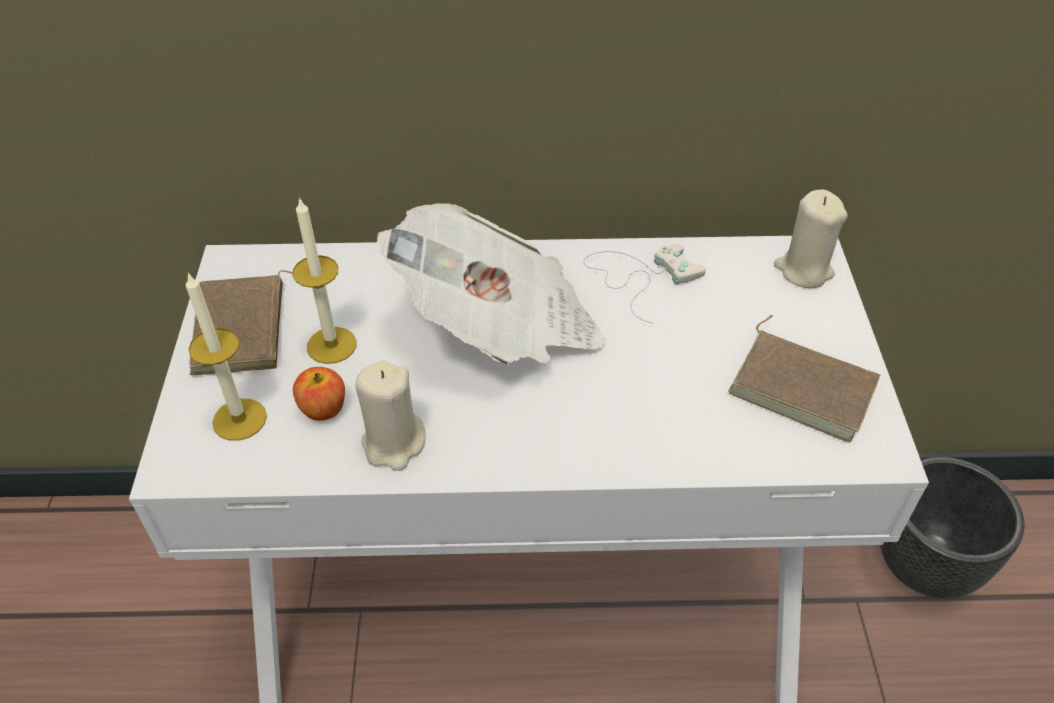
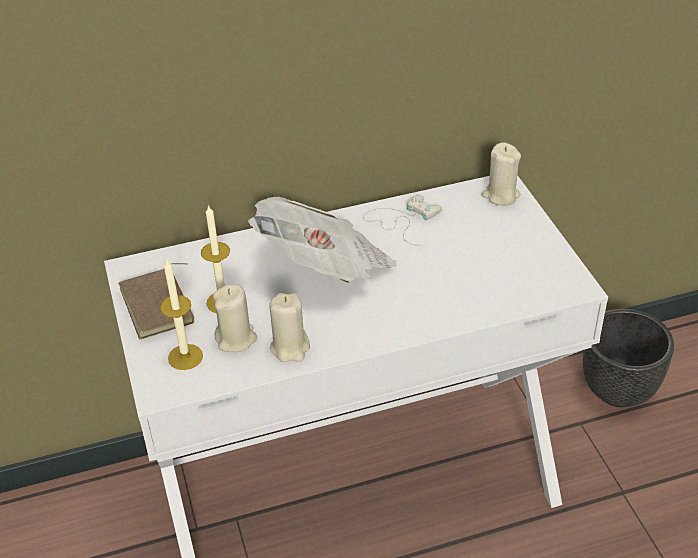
camera: 15 degrees left, 5 degrees down
(323, 408) = (236, 339): apple -> beige candle
(804, 386) = (523, 261): brown book -> none

